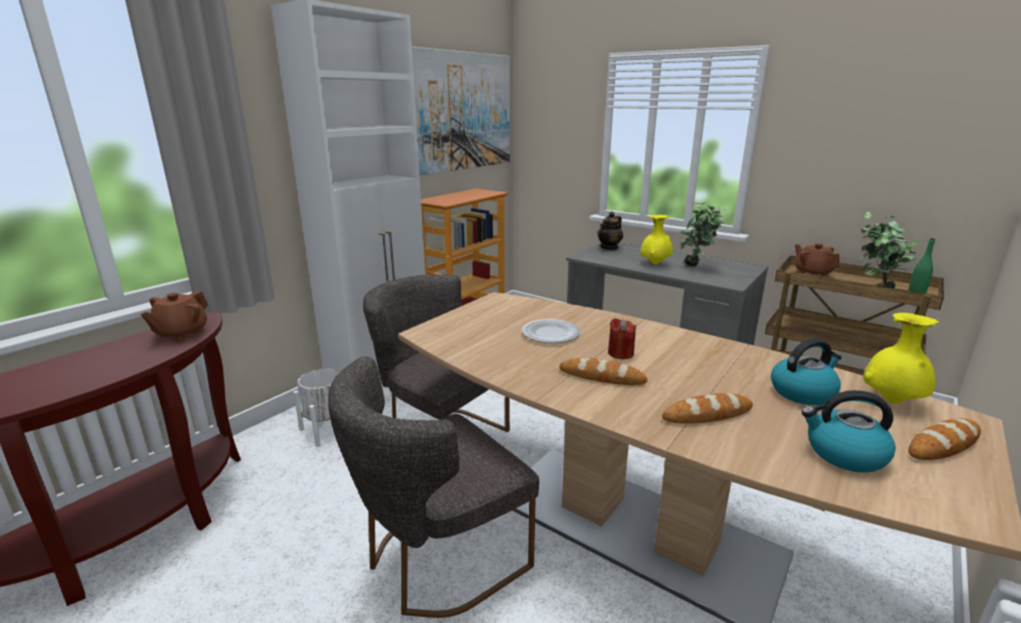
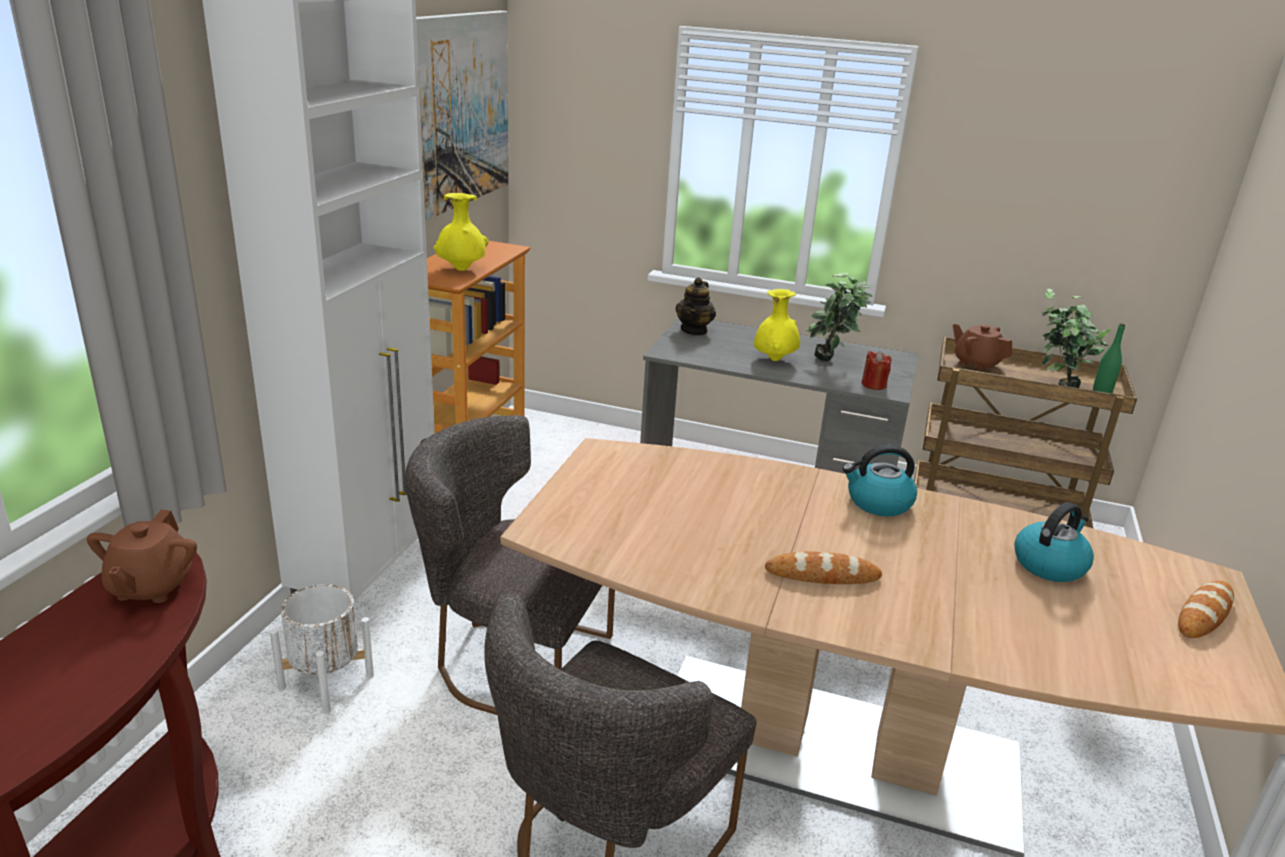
camera: 20 degrees left, 5 degrees up
(550, 333) = (714, 509): plate -> none
(620, 353) = (823, 533): red candle -> red candle (873, 384)
(707, 414) = (968, 613): bread -> none
(844, 454) = (1123, 644): kettle -> kettle (878, 503)
(891, 401) = (1138, 563): yellow vase -> yellow vase (461, 270)

